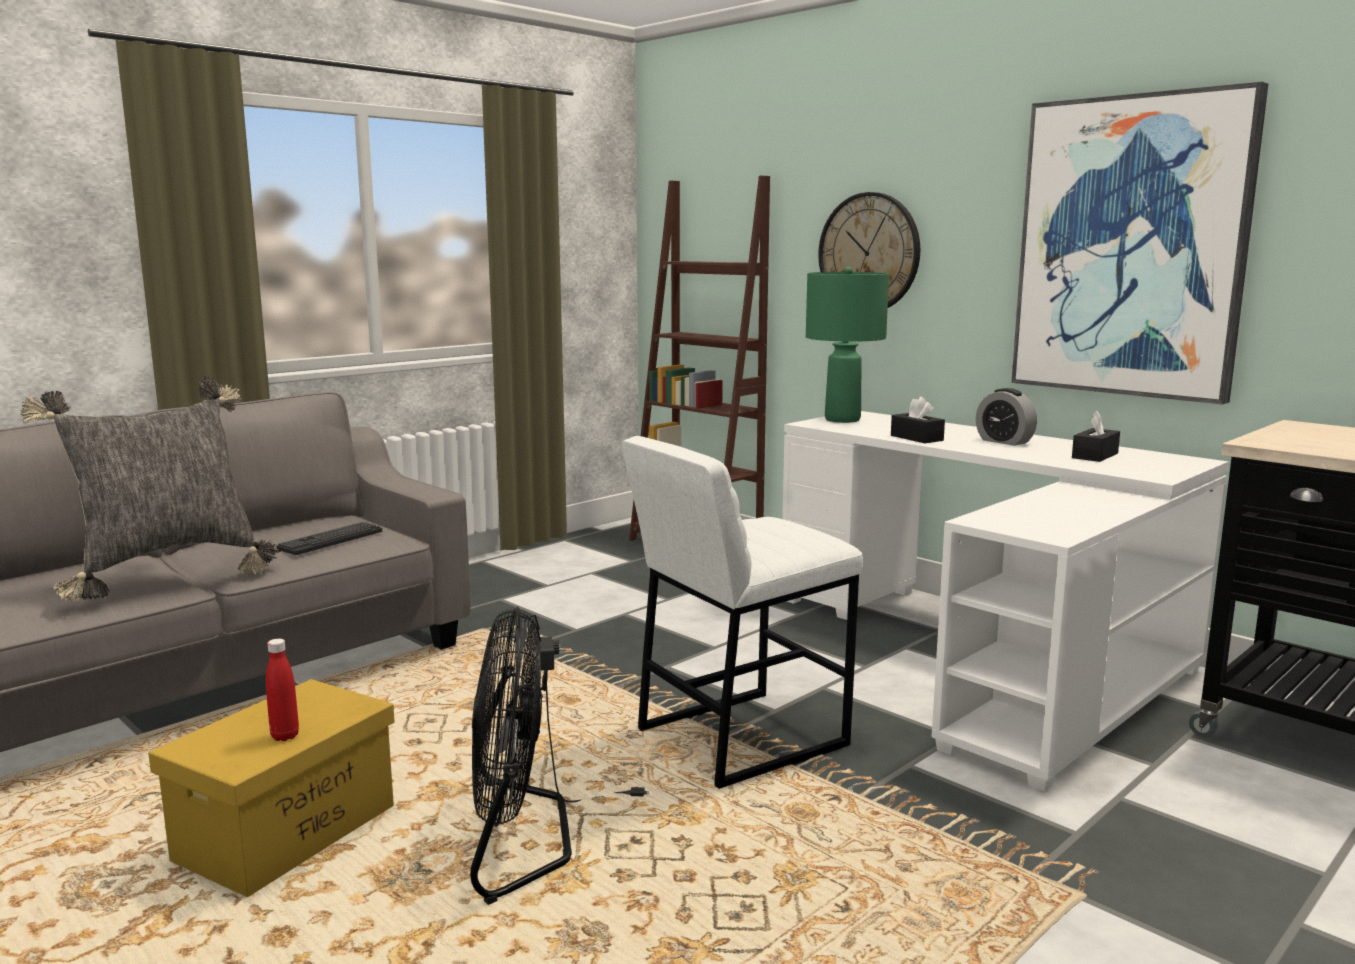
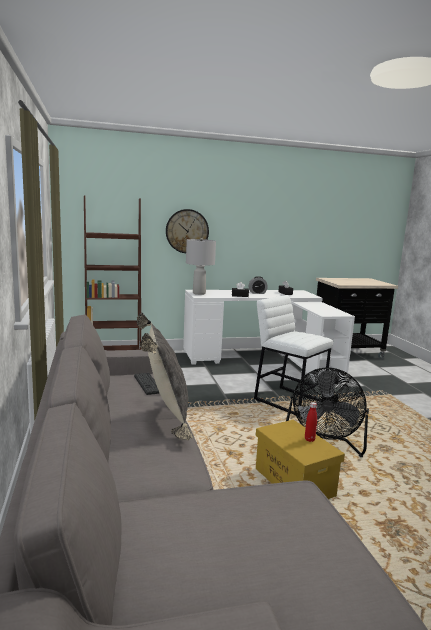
camera: 60 degrees left, 0 degrees up
(737, 738) = (287, 400): white chair -> white chair turned 135 degrees clockwise
(843, 419) = (199, 293): green table lamp -> grey table lamp
(1131, 247) = (277, 232): picture -> none

